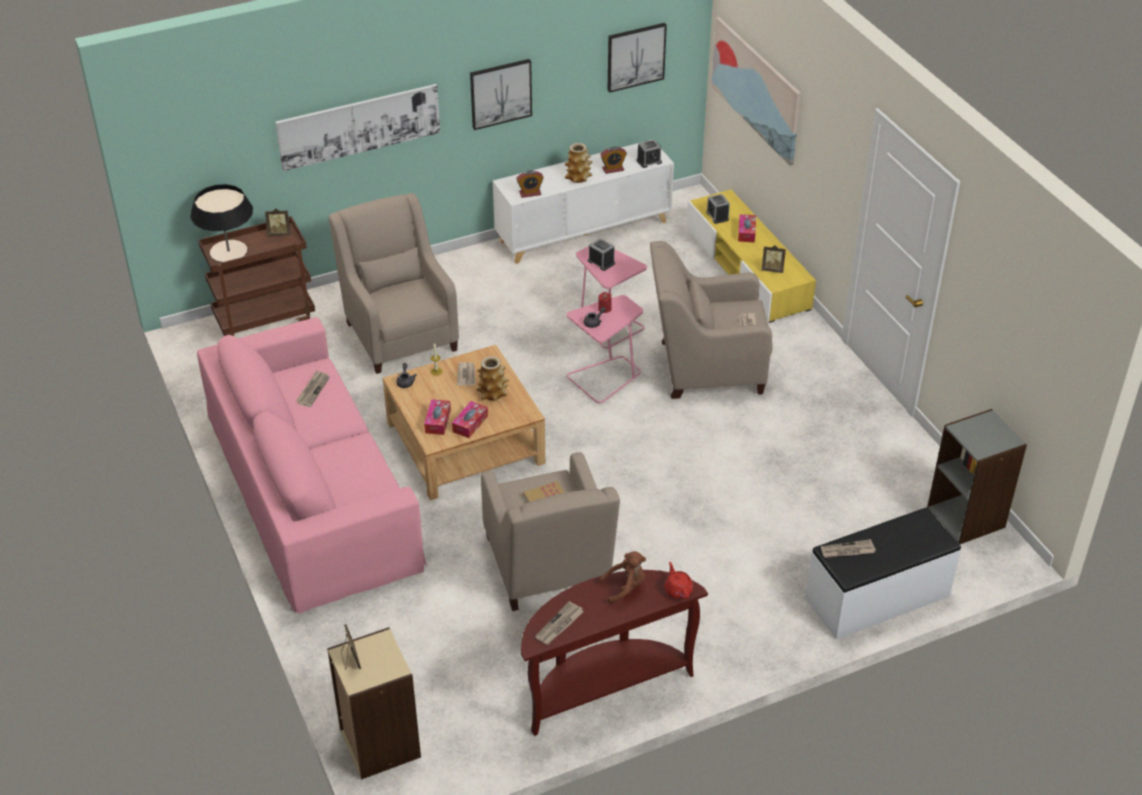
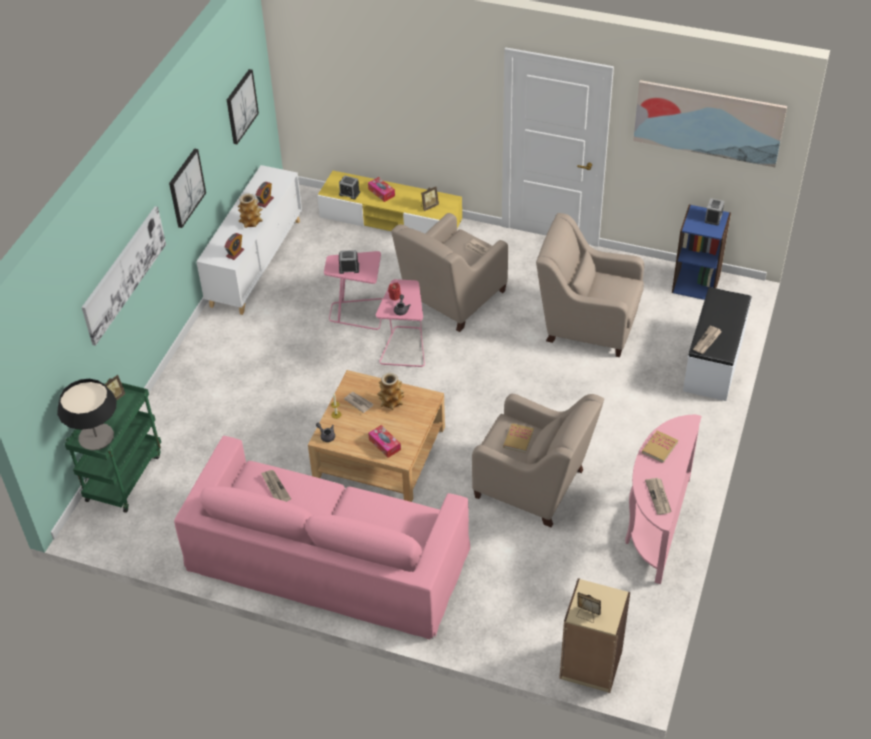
camera: 45 degrees left, 5 degrees up
(265, 319) = (124, 476): brown cart -> green cart
(400, 333) = (233, 415): beige armchair -> beige armchair (587, 323)
(470, 424) = (406, 430): tissue box -> none
(604, 686) = (655, 525): brown console table -> pink console table
(625, 587) = (659, 447): brown plush toy -> book
(649, 161) = (280, 181): alarm clock -> alarm clock (713, 218)
(678, 589) = (685, 426): red teapot -> none
(755, 89) = (345, 84): picture -> picture (708, 123)
(966, 517) = (696, 283): grey bookcase -> blue bookcase

